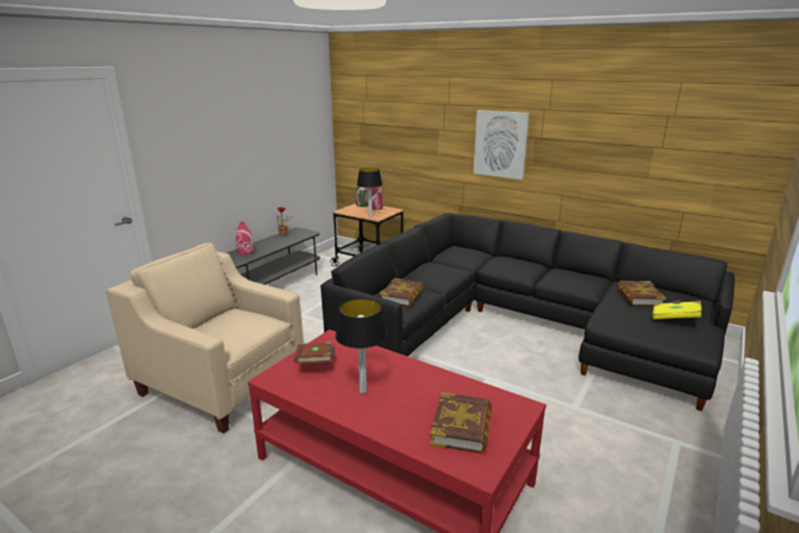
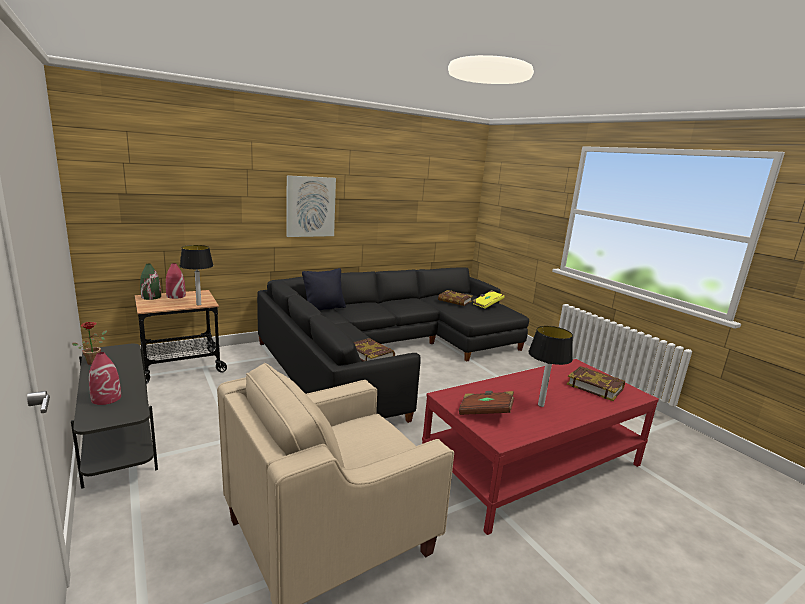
camera: 65 degrees left, 5 degrees down
(477, 253) = (324, 308): none -> black pillow

